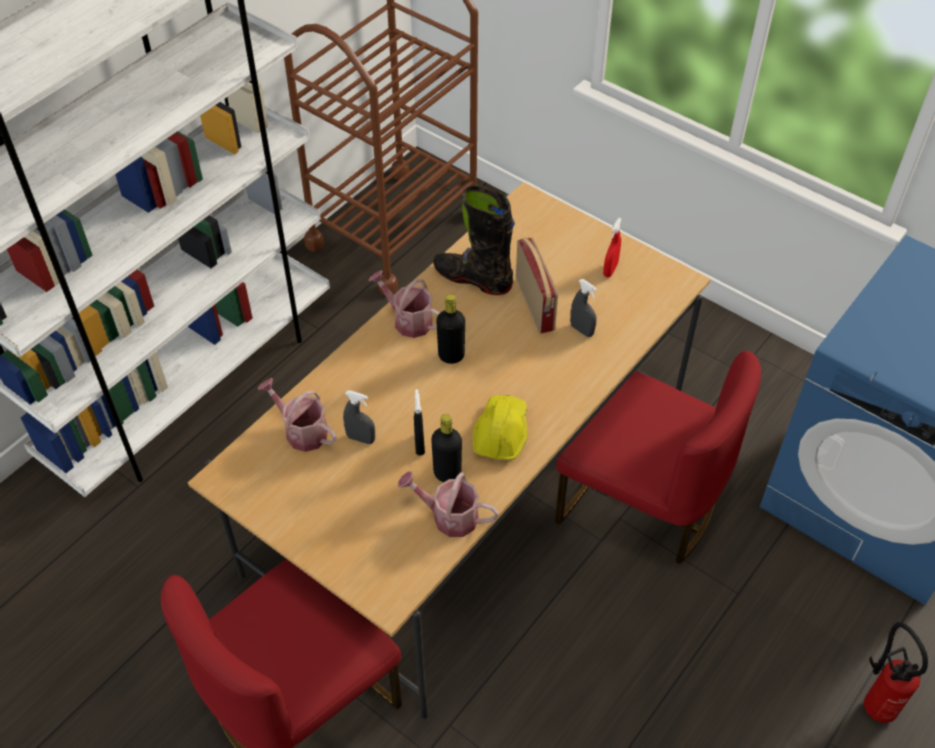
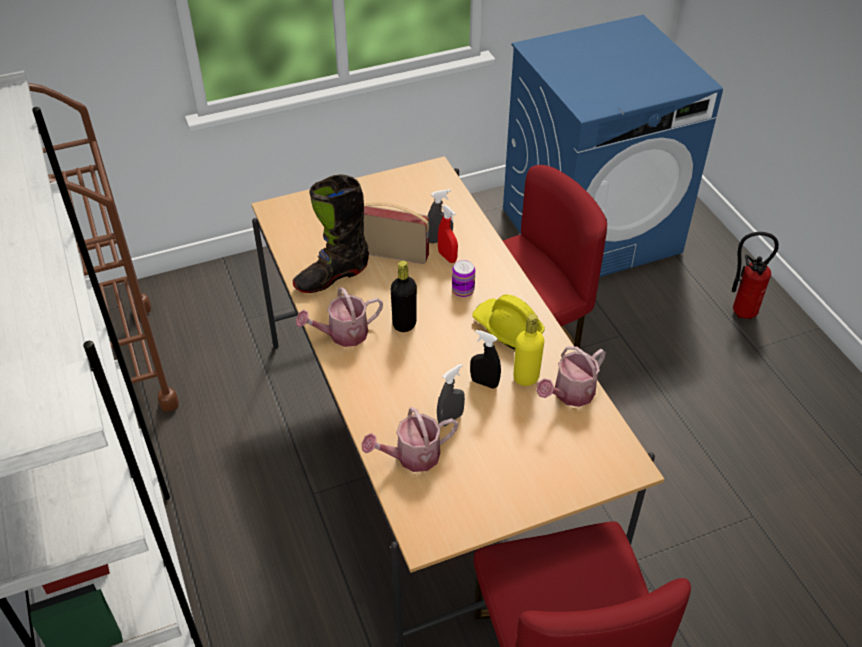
camera: 60 degrees left, 5 degrees down
(447, 473) = (526, 377): black bottle -> yellow bottle
(527, 377) = (463, 290): none -> can
(610, 270) = (392, 199): red spray bottle -> red spray bottle (447, 257)

